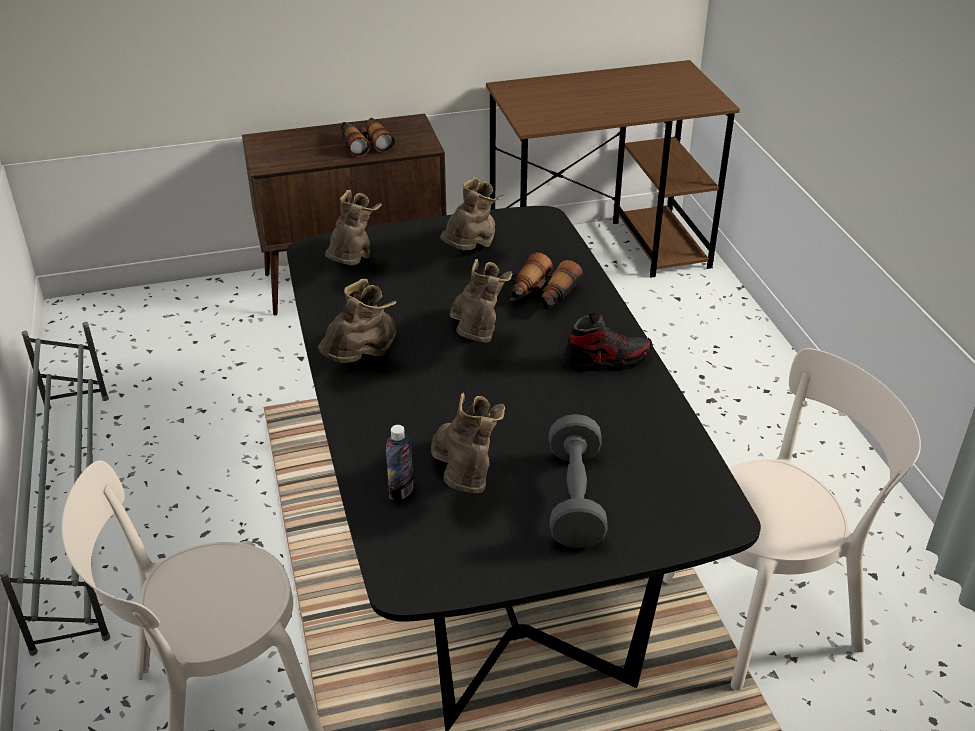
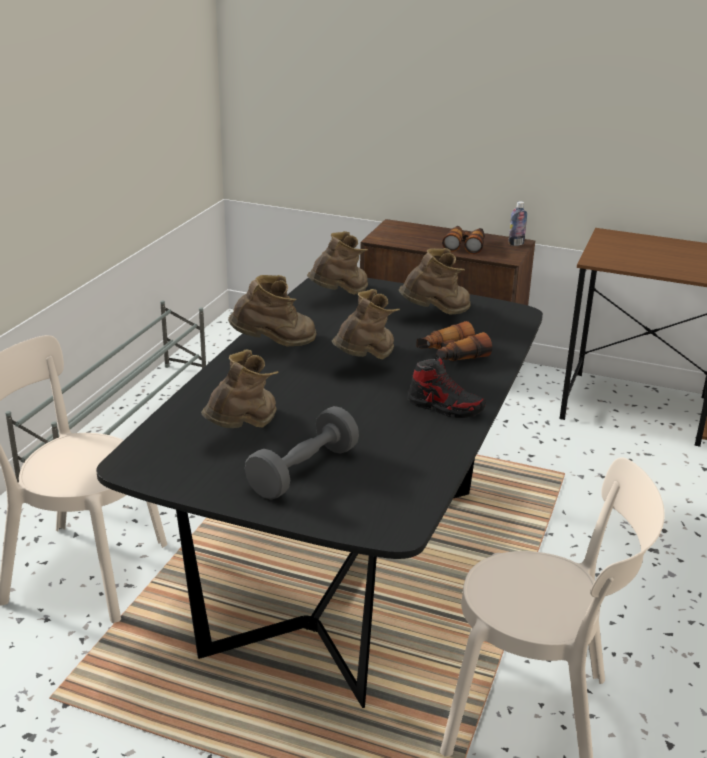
camera: 35 degrees right, 10 degrees down
(401, 491) = (196, 420): bottle -> bottle (516, 244)

